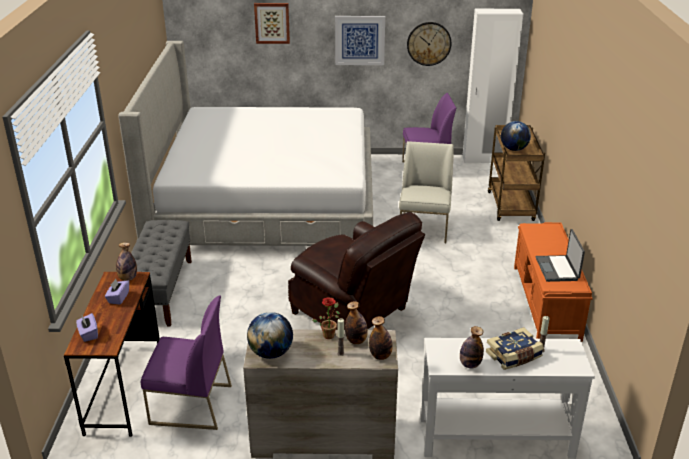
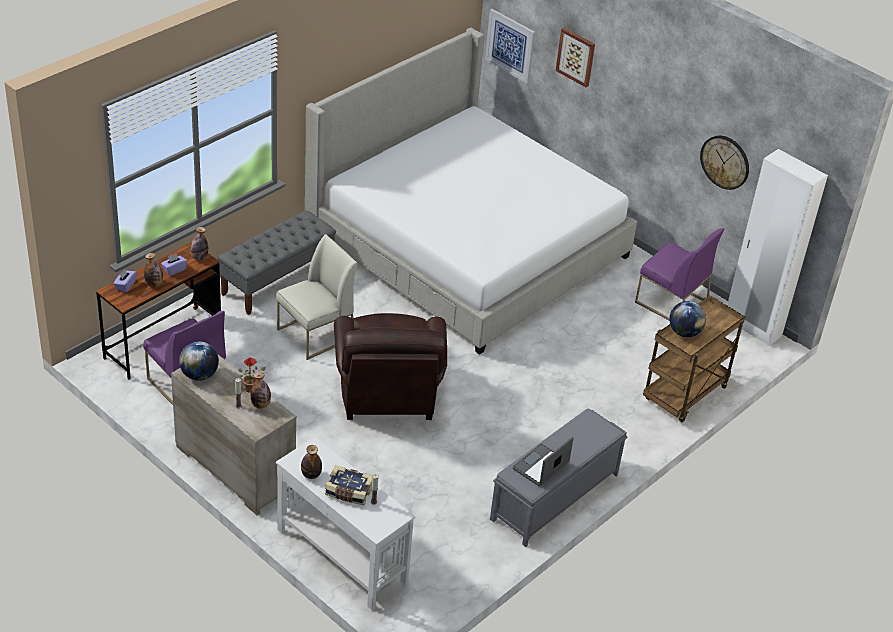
camera: 40 degrees right, 10 degrees up
(359, 40) = (656, 120): picture -> picture (510, 45)
(380, 356) = (258, 426): bottle -> bottle (154, 284)
(424, 229) = (564, 362): white chair -> white chair (316, 334)
(546, 302) = (554, 497): orange bench -> grey bench

